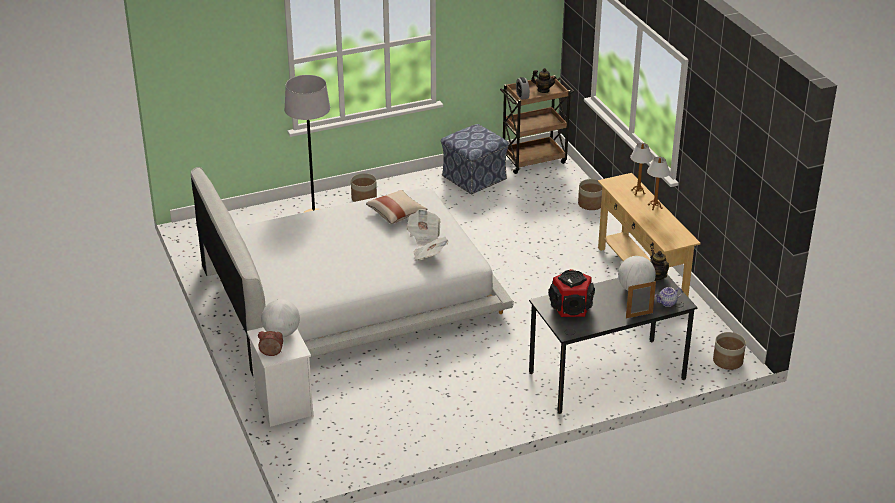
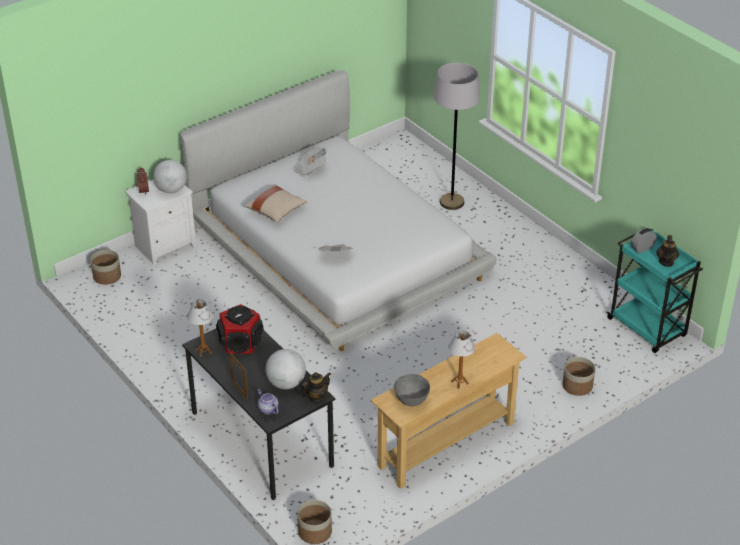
camera: 75 degrees right, 5 degrees up
(364, 198) = (501, 225): planter -> planter (107, 276)
(396, 214) = (401, 222): beige pillow -> beige pillow (276, 211)
(423, 236) = (370, 245): newspaper -> newspaper (310, 169)
(473, 178) = (581, 290): ottoman -> none
(534, 159) = (648, 328): brown cart -> turquoise cart
(638, 192) = (484, 366): table lamp -> table lamp (203, 351)
(671, 232) = (411, 401): none -> grey bowl

